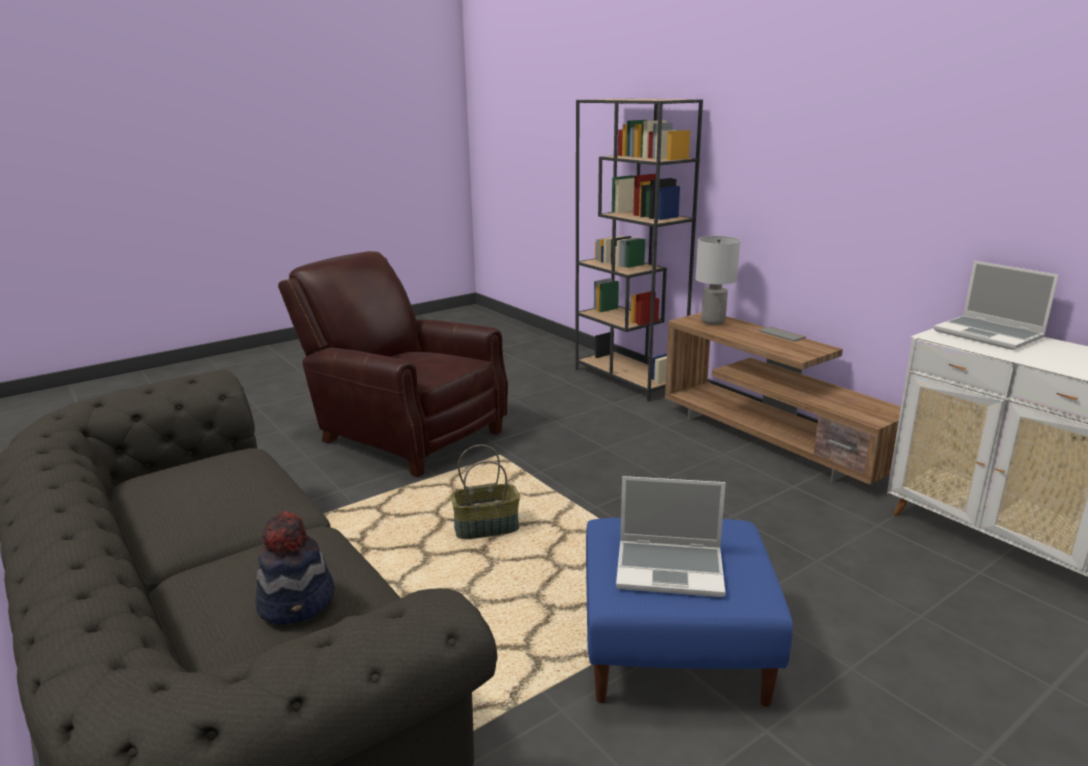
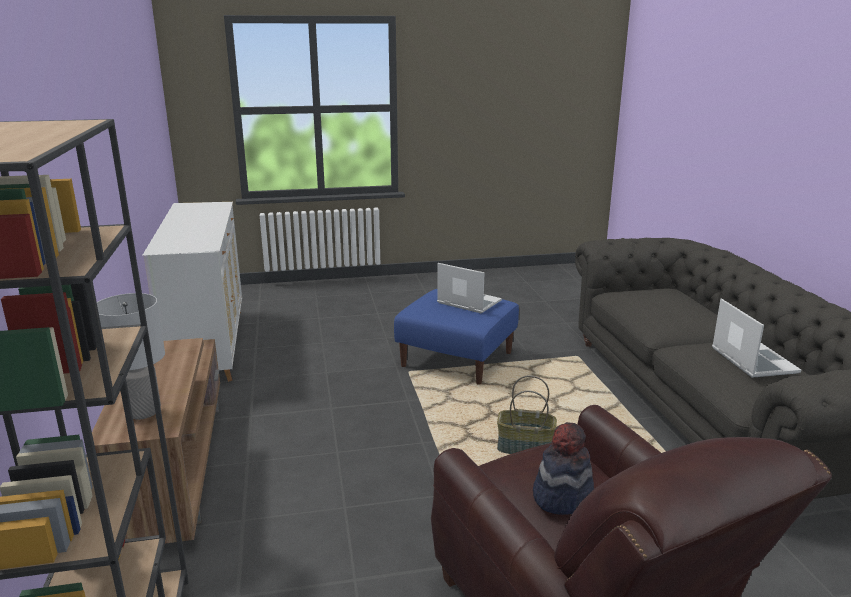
camera: 155 degrees left, 0 degrees up
(297, 602) = (656, 295): hat -> hat (562, 496)
(989, 335) = (176, 242): laptop -> laptop (752, 360)

